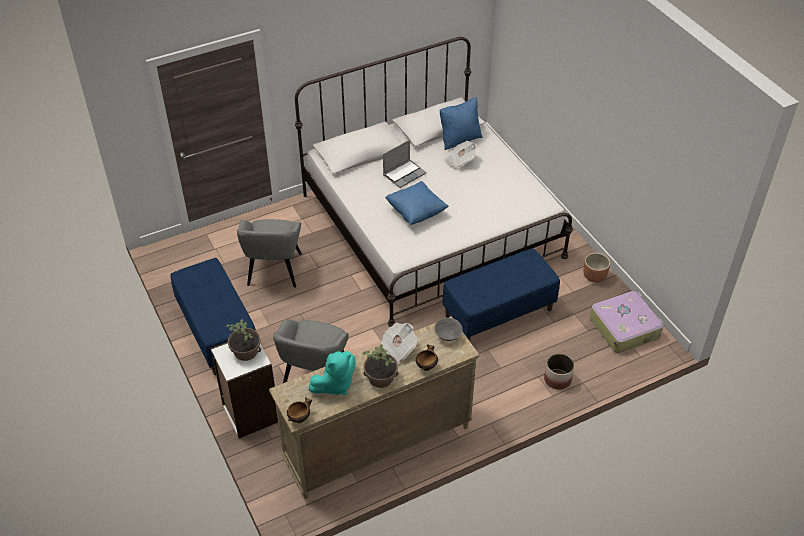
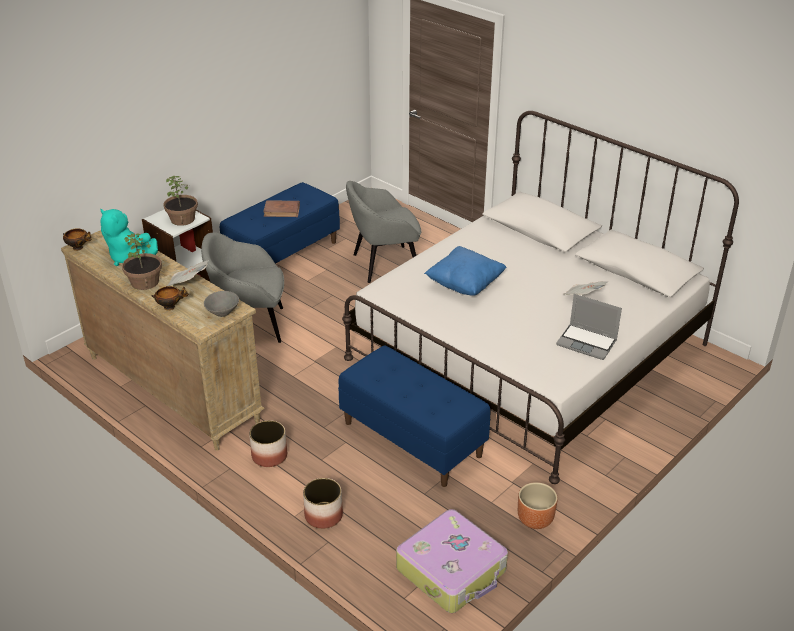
camera: 70 degrees right, 10 degrees down
(214, 297) = (282, 211): none -> brown book
(404, 174) = (526, 263): laptop -> laptop (587, 342)
(459, 139) = (626, 288): blue pillow -> none
(485, 397) = (269, 456): none -> planter

